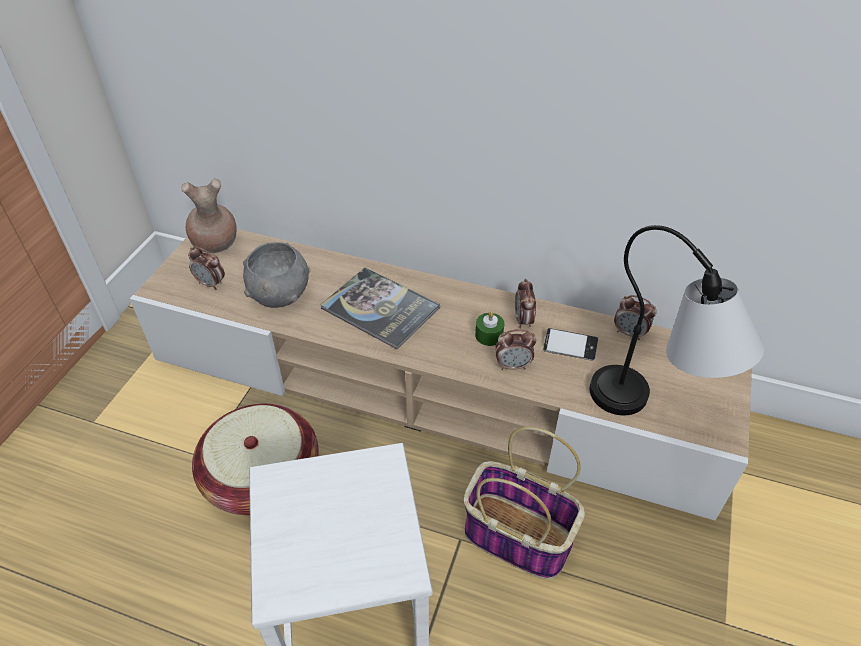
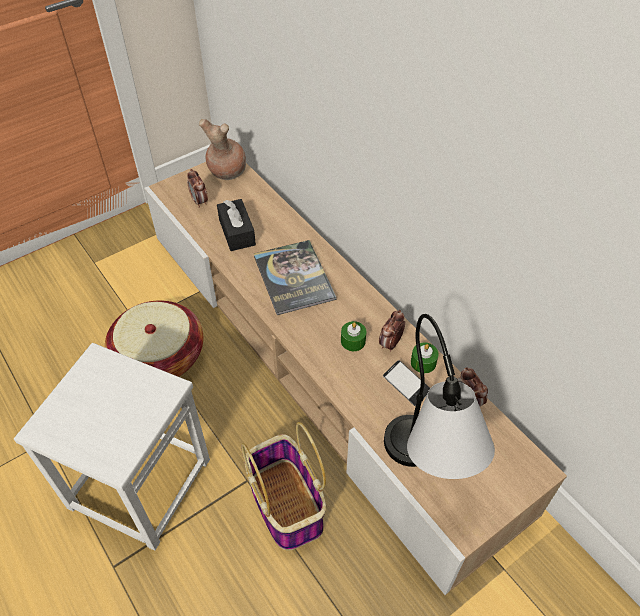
camera: 35 degrees right, 5 degrees up
(281, 294) = (237, 232): grey bowl -> black tissue box
(513, 365) = (349, 374): alarm clock -> none
(565, 321) = (423, 362): none -> green candle

